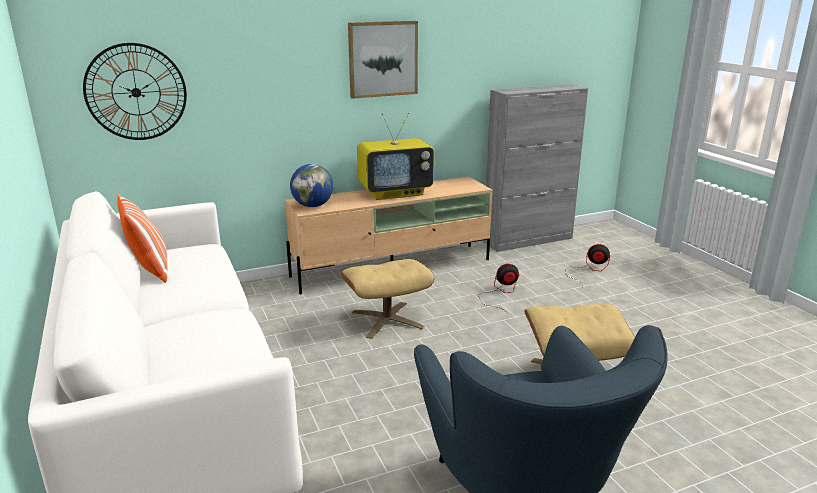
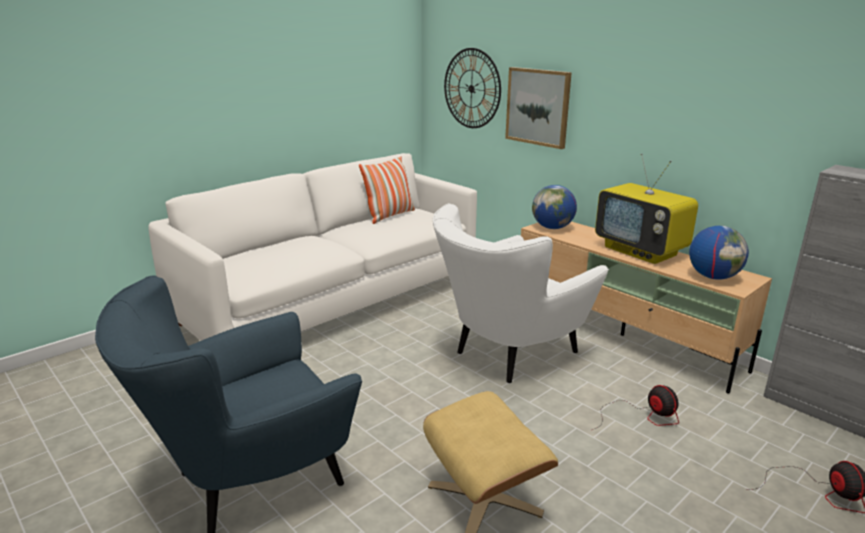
camera: 70 degrees right, 0 degrees up
(383, 59) = (678, 92): picture -> picture (538, 107)
(387, 320) = (508, 355): beige ottoman -> white armchair
(456, 187) = (713, 277): none -> globe

